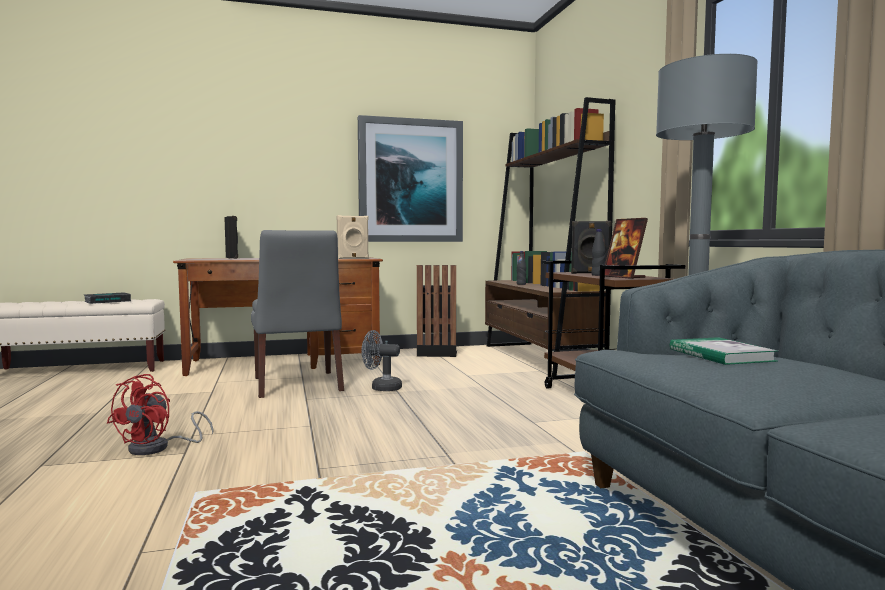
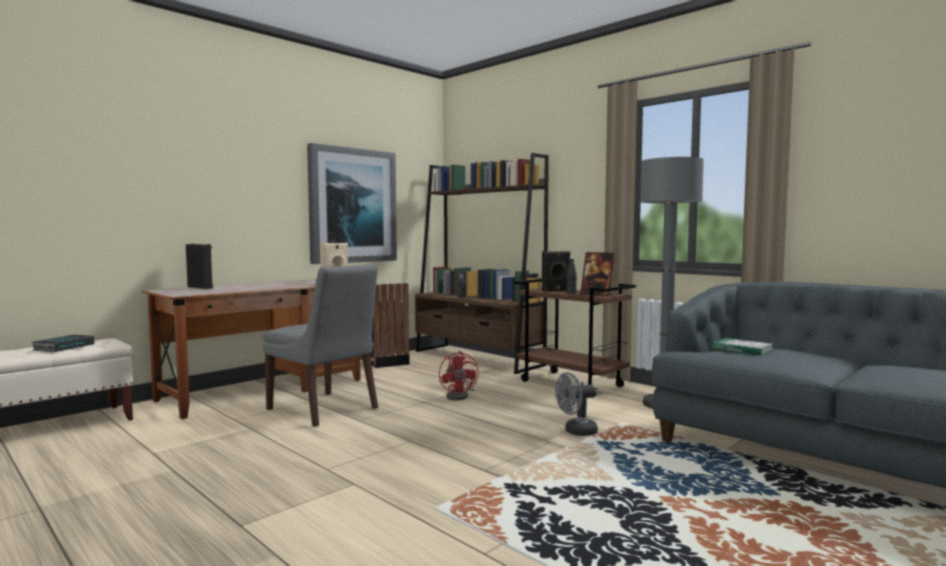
camera: 30 degrees left, 0 degrees up
(158, 448) = (320, 485): red fan -> red fan (460, 396)
(381, 388) = (403, 400): grey fan -> grey fan (576, 432)

